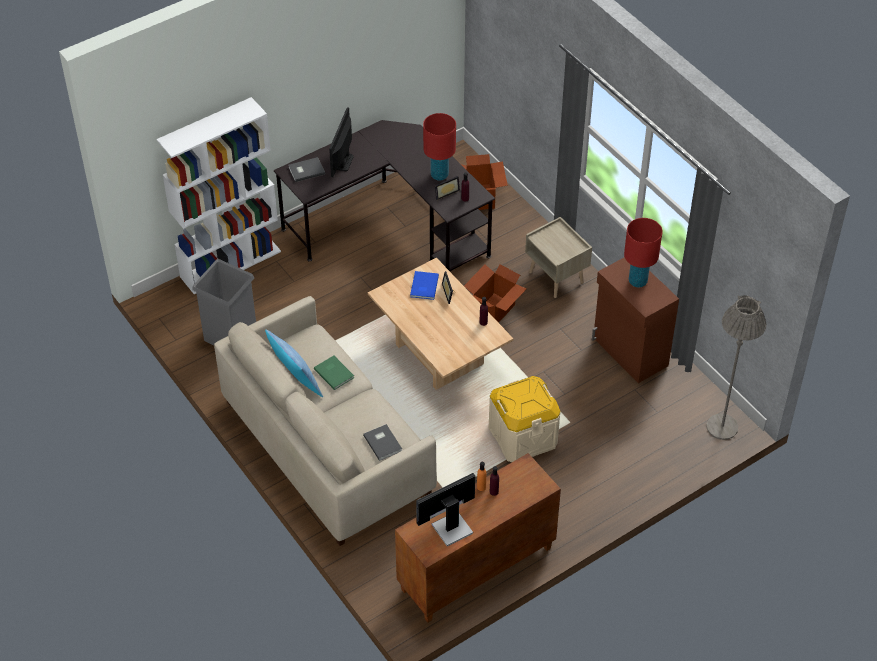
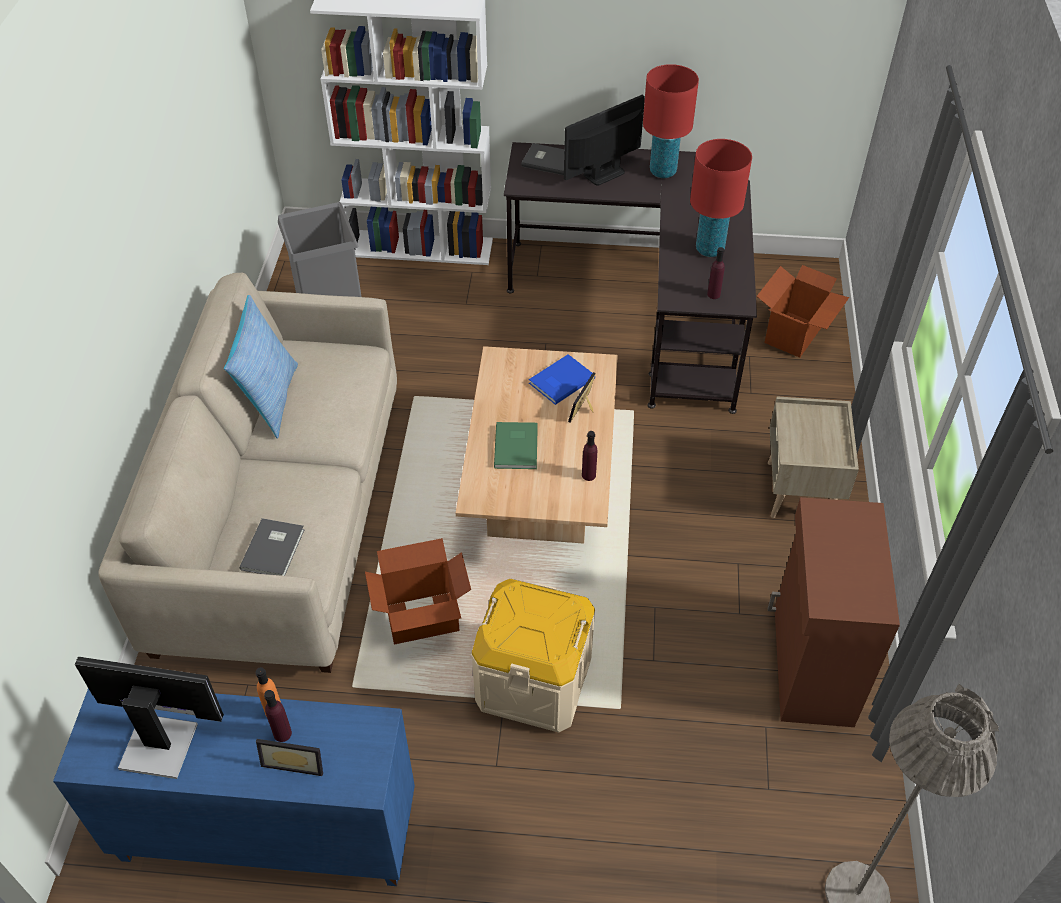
camera: 40 degrees right, 0 degrees up
(334, 372) = (326, 417): green book -> green book (517, 446)
(445, 192) = (695, 273): picture frame -> picture frame (295, 760)
(476, 570) = (265, 834): brown cabinet -> blue cabinet
(494, 310) = (670, 482): cardboard box -> cardboard box (423, 619)
(638, 281) = (852, 552): red table lamp -> red table lamp (663, 171)

